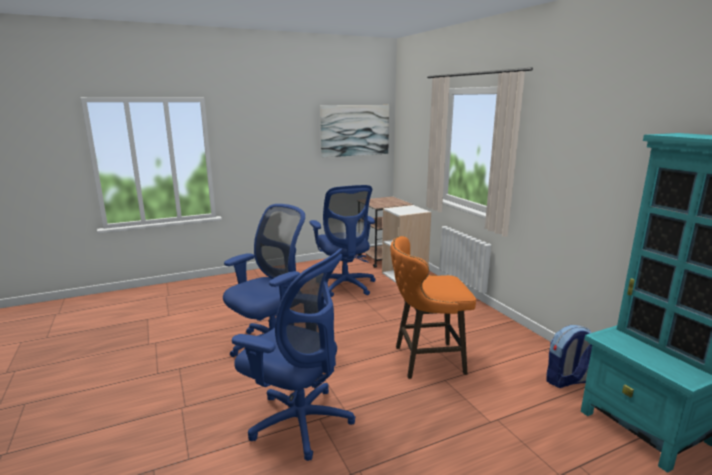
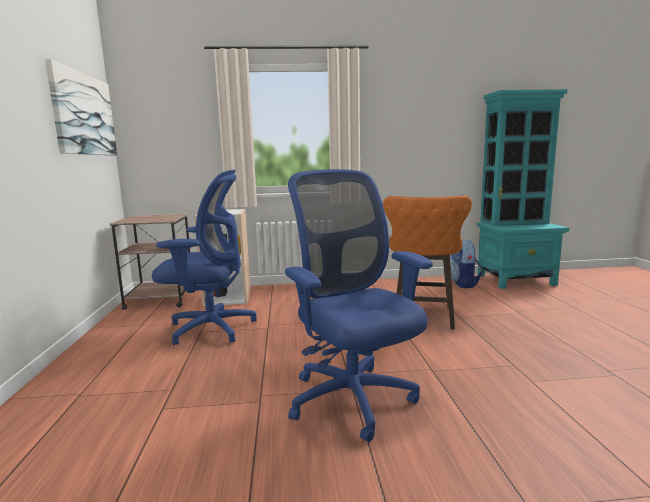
camera: 70 degrees left, 5 degrees down
(295, 421) = (540, 396): blue office chair -> none

